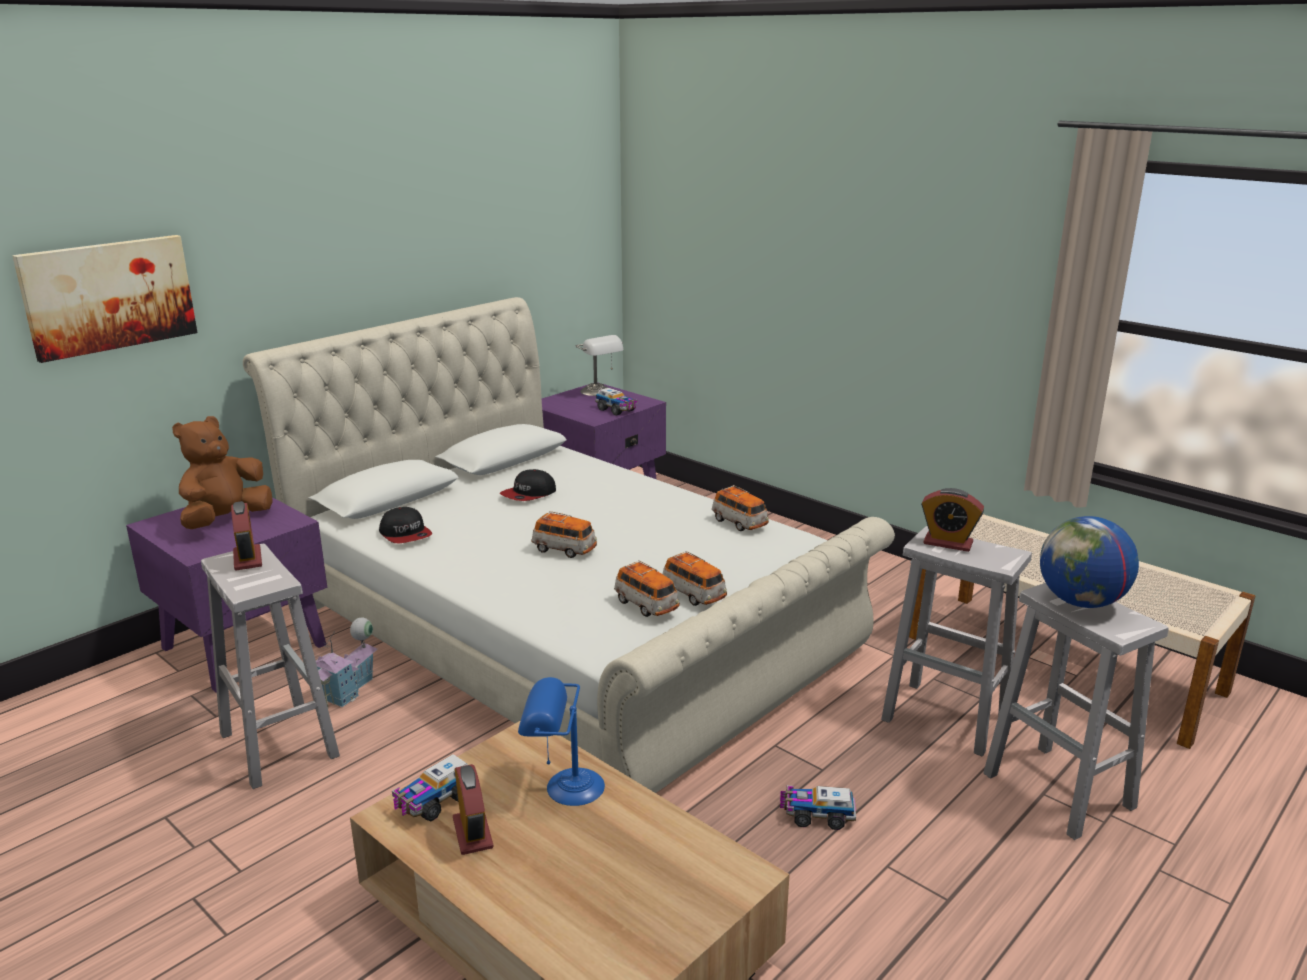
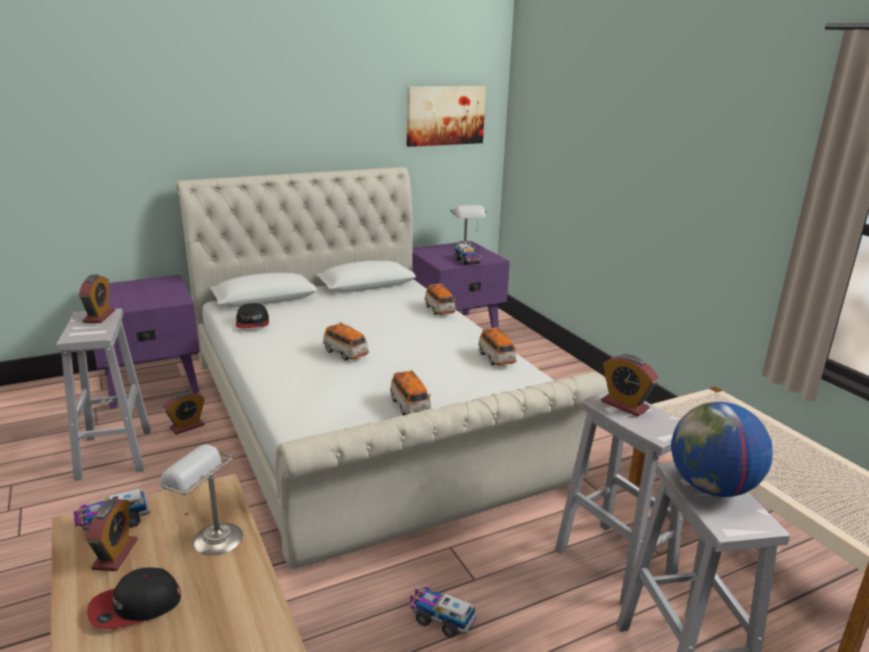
camera: 20 degrees right, 0 degrees up
(109, 296) = (81, 127): picture -> picture (445, 115)
(225, 520) = (141, 292): brown plush toy -> none
(349, 690) = (187, 426): toy house -> alarm clock
(529, 494) = (360, 310): cap -> cap (135, 606)
(562, 787) = (208, 536): blue table lamp -> white table lamp
(646, 605) = (365, 407): toy car -> toy car (439, 310)

